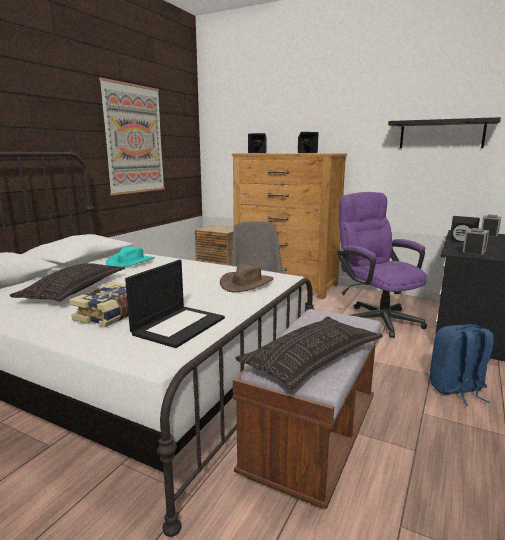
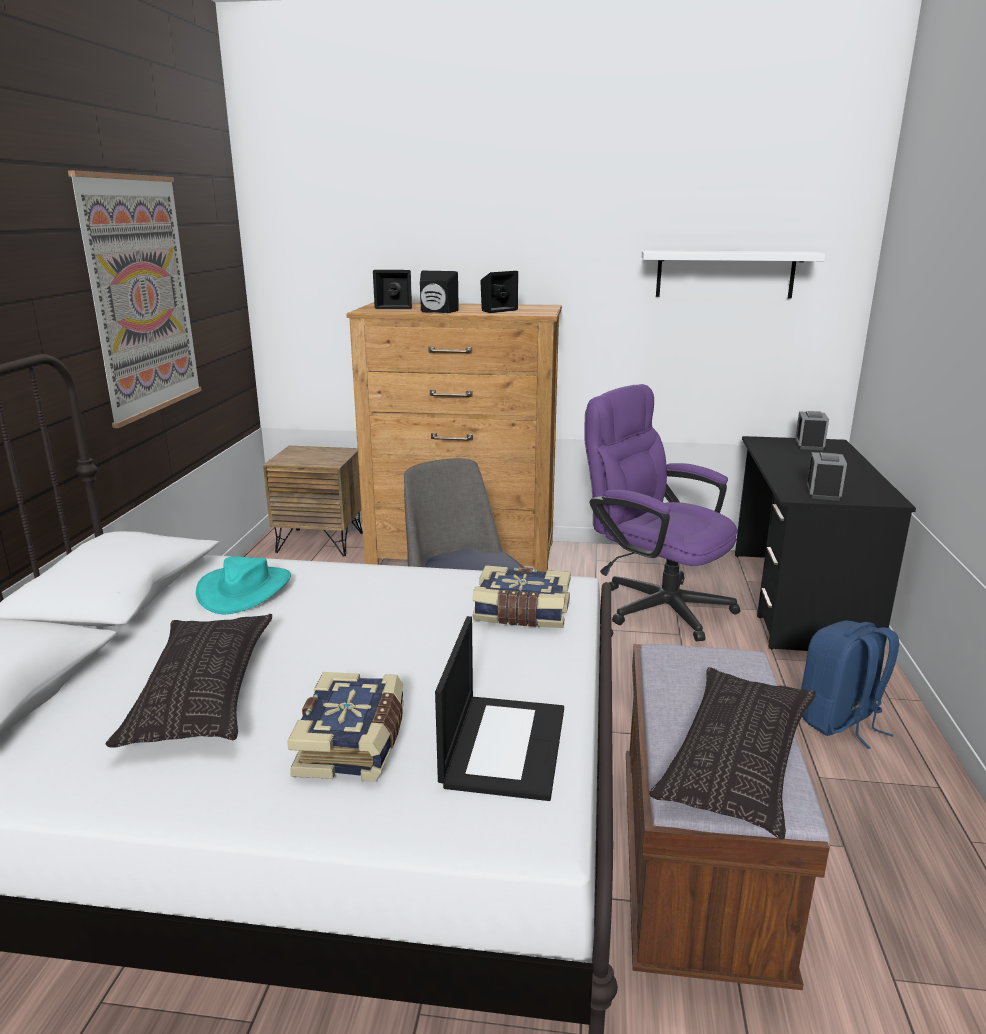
camera: 20 degrees left, 5 degrees up
(246, 283) = (521, 613): brown hat -> book
(441, 134) = (725, 274): black shelf -> white shelf
(461, 241) = (784, 465): black speaker -> black speaker (436, 312)

